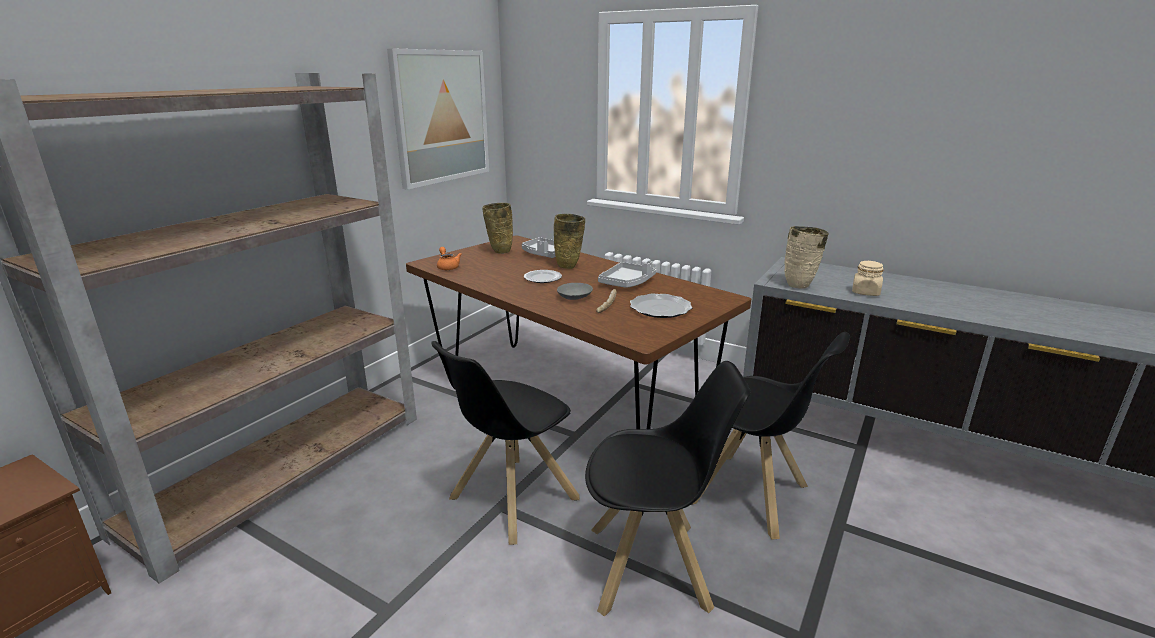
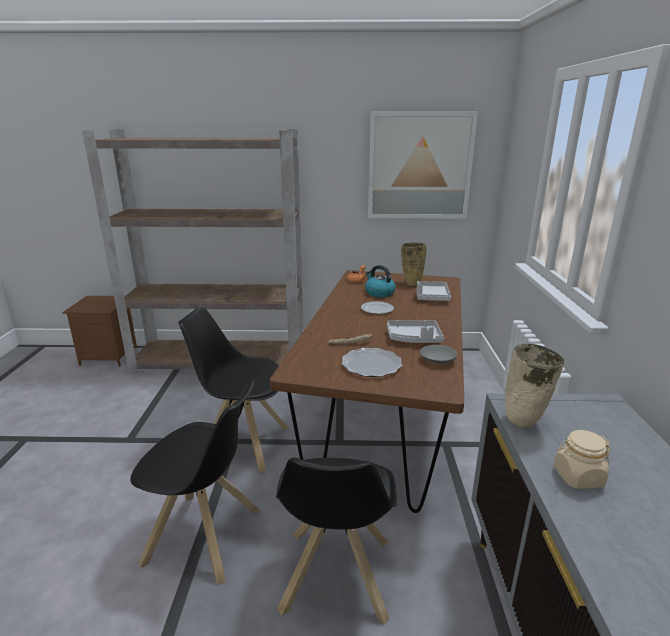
camera: 60 degrees right, 0 degrees up
(501, 268) = (379, 293): none -> kettle
(569, 267) = (416, 311): beige vase -> none
(574, 297) = (352, 329): grey bowl -> grey bowl (437, 360)
(652, 567) = (206, 536): black chair -> black chair turned 45 degrees counterclockwise

